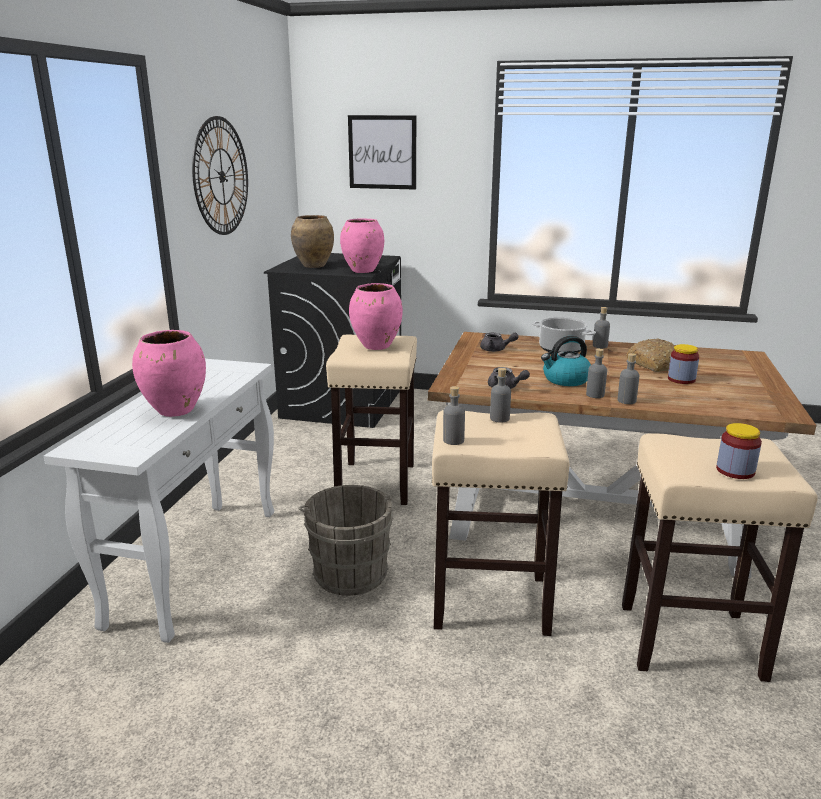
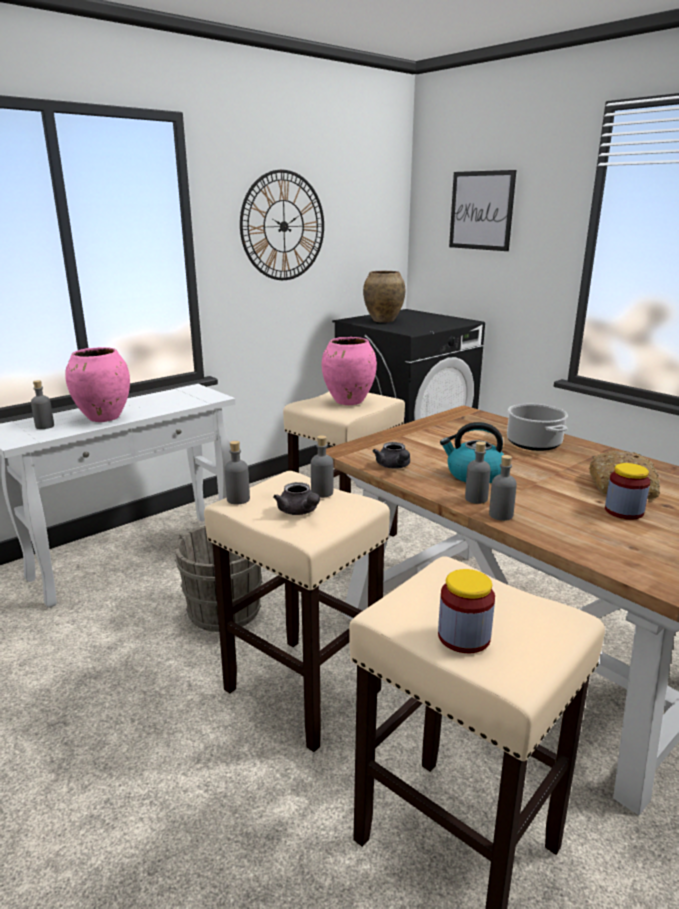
camera: 35 degrees right, 0 degrees up
(362, 271) = (415, 330): pink vase -> none
(496, 350) = (459, 429): grey teapot -> grey teapot (299, 512)
(600, 346) = (589, 450): grey bottle -> grey bottle (45, 426)

